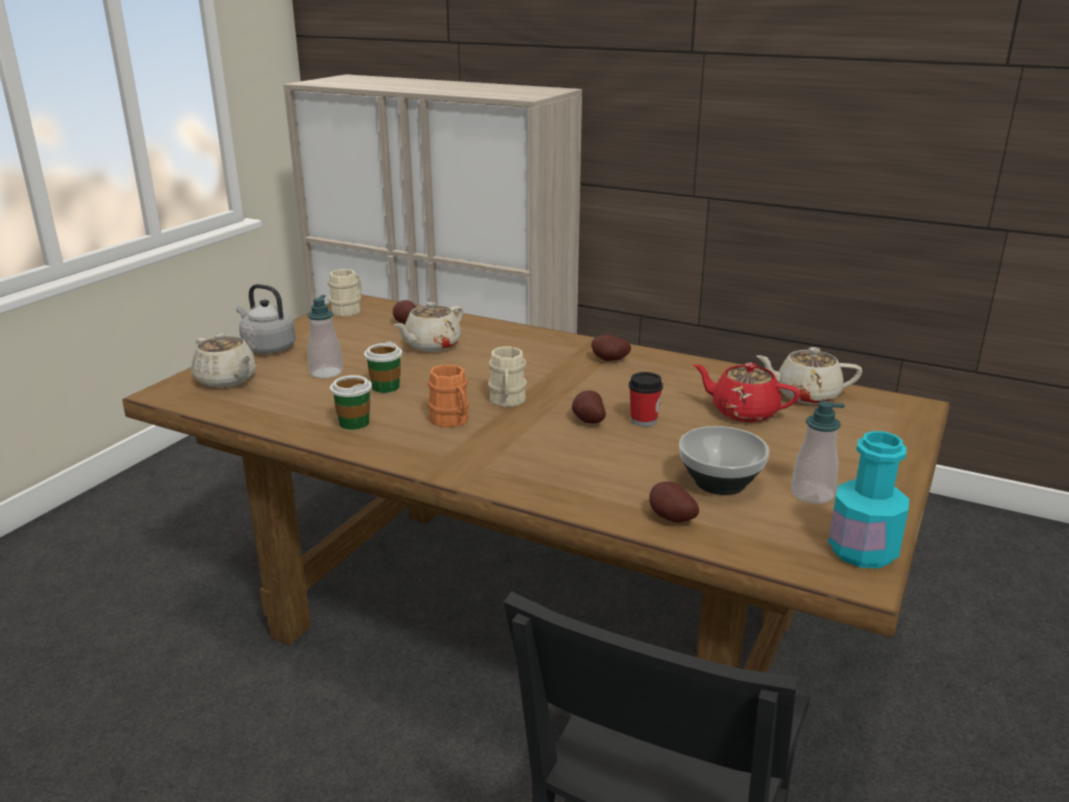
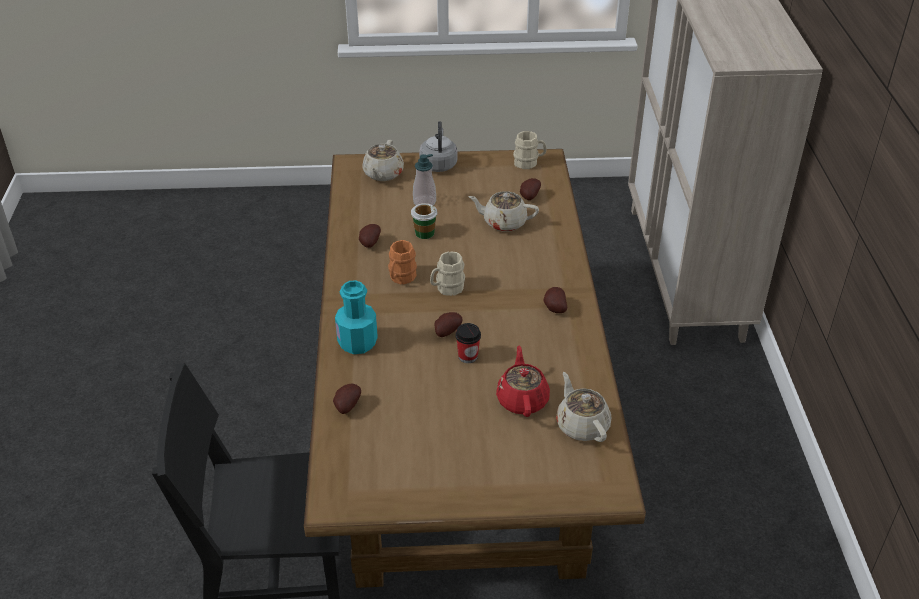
camera: 60 degrees right, 15 degrees up
(354, 423) = (369, 243): cup -> potato
(720, 482) = (406, 415): bowl -> none
(812, 494) = (422, 461): soap dispenser -> none
(862, 551) = (364, 498): turquoise bottle -> turquoise bottle (357, 342)

